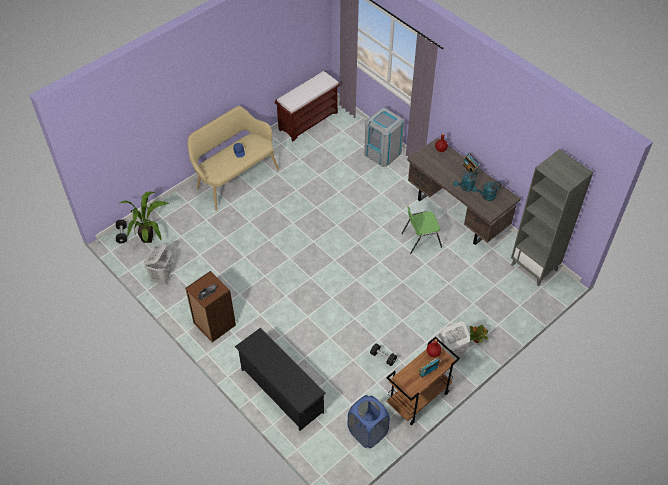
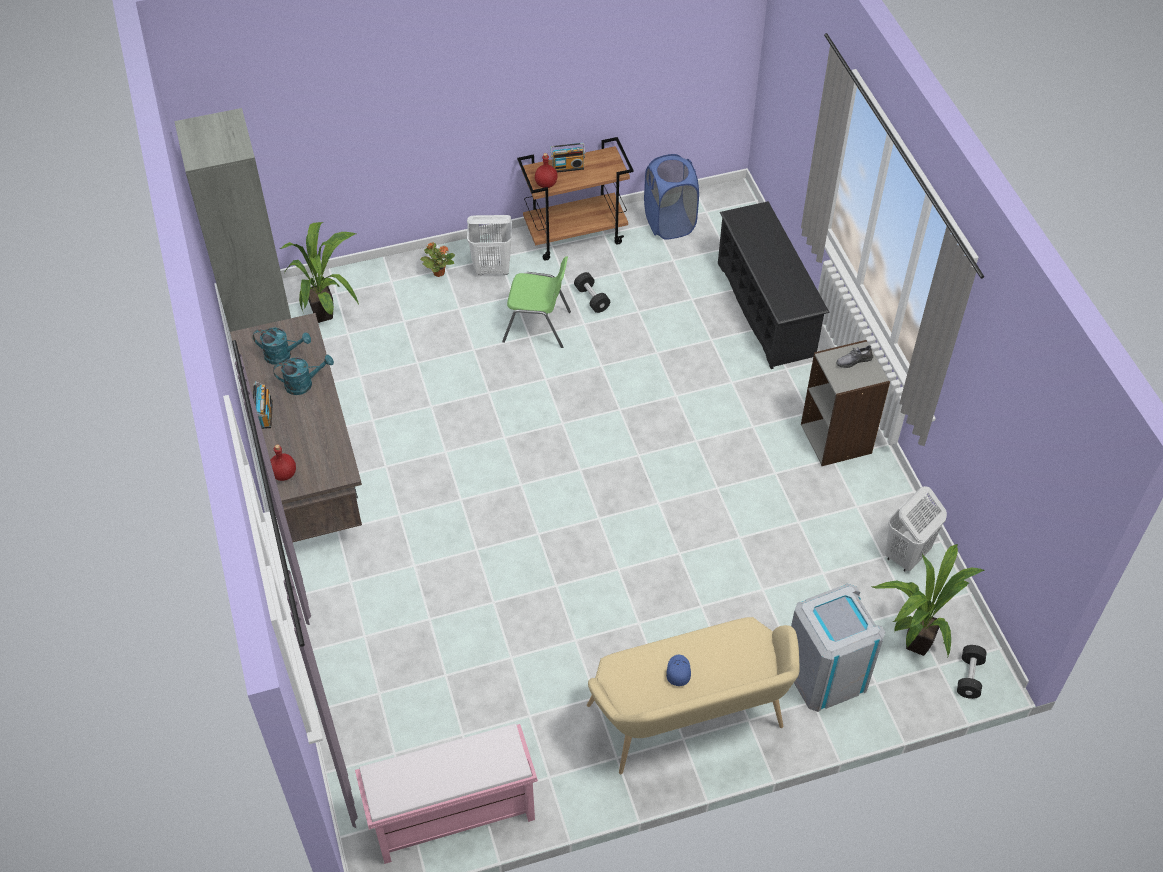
camera: 155 degrees left, 0 degrees up
(214, 324) = (837, 438): brown bookcase -> grey bookcase
(308, 120) = (452, 817): brown bench -> pink bench
(383, 153) = (347, 656): grey trash can -> grey trash can (825, 673)
(420, 240) = (408, 448): green chair -> green chair (538, 327)
(513, 291) = (327, 314): none -> potted plant

